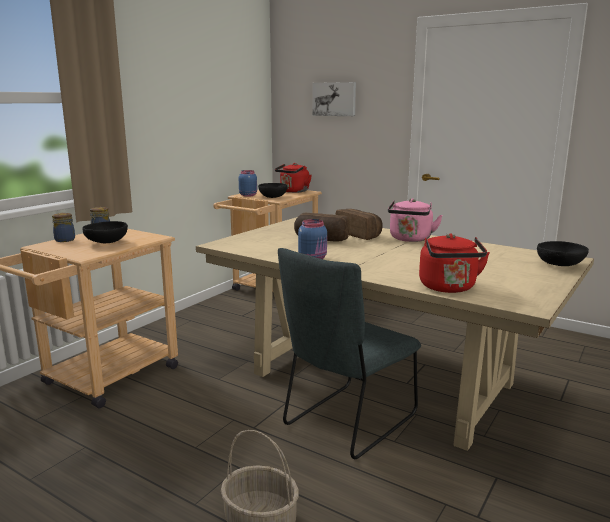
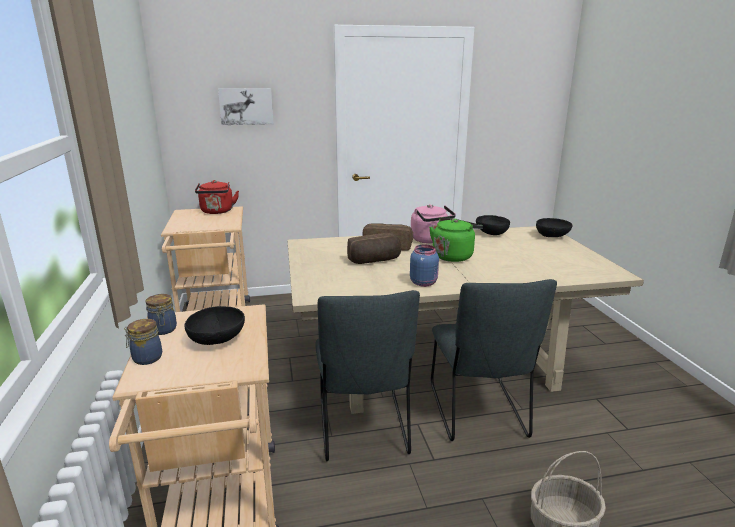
camera: 45 degrees left, 5 degrees up
(243, 386) = (363, 429): none -> grey chair
(248, 195) = (183, 227): blue jar -> none
(273, 197) = (216, 223): black bowl -> black bowl (491, 233)
(395, 252) = (453, 256): none -> green kettle
(449, 288) = (557, 276): red kettle -> none

